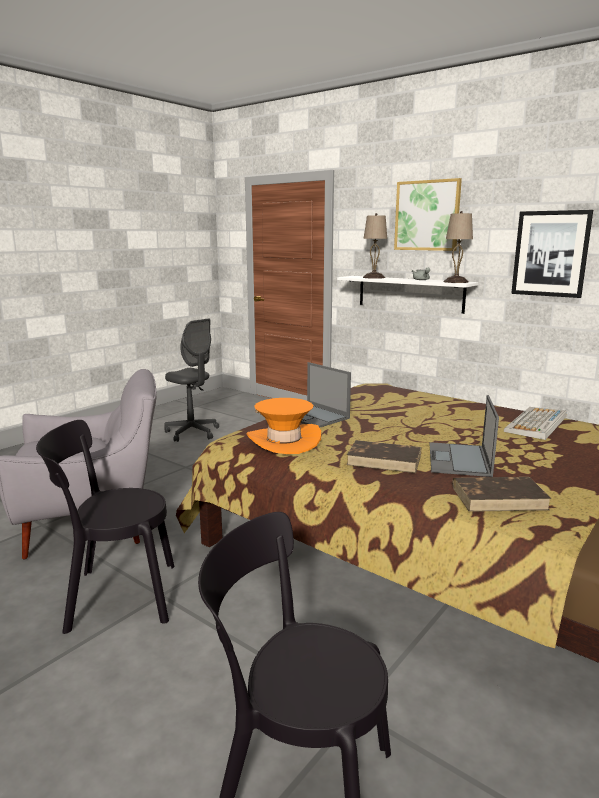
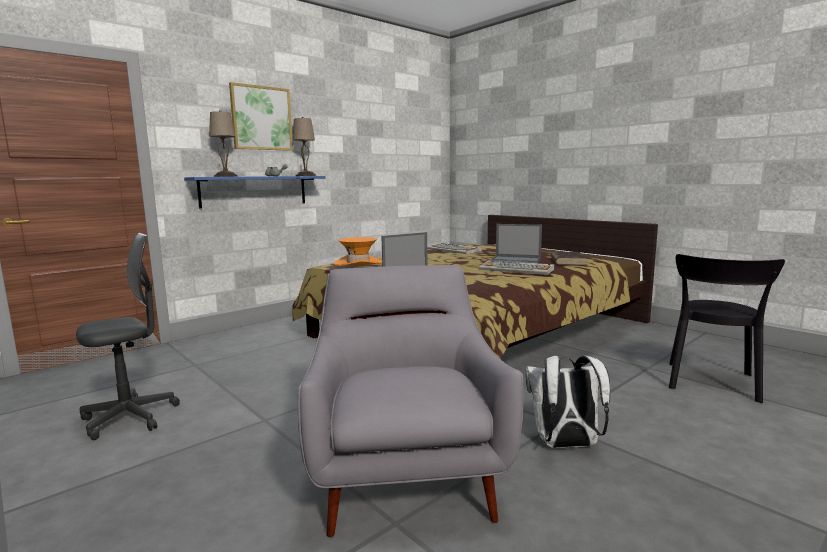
camera: 80 degrees left, 5 degrees down
(116, 596) = (565, 445): black chair -> white backpack
(284, 441) = (475, 283): orange hat -> orange hat (358, 263)
(385, 460) = (517, 269): brown book -> keyboard
(410, 293) = (254, 191): white shelf -> blue shelf
(550, 254) = (354, 153): picture -> none

